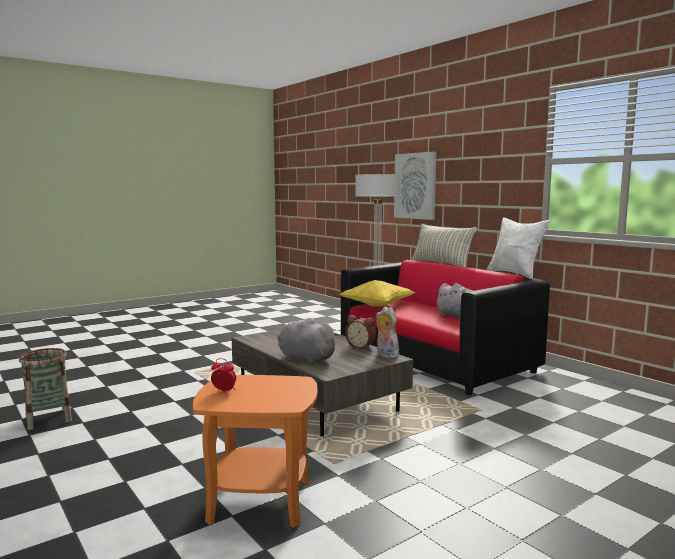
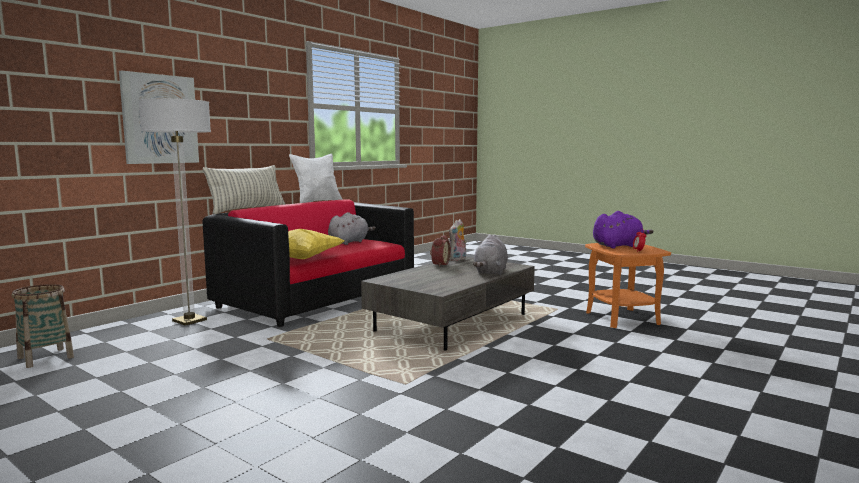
camera: 105 degrees left, 0 degrees up
(48, 419) = (628, 422): basket -> basket (45, 358)
(274, 390) = (618, 246): none -> purple plush toy

